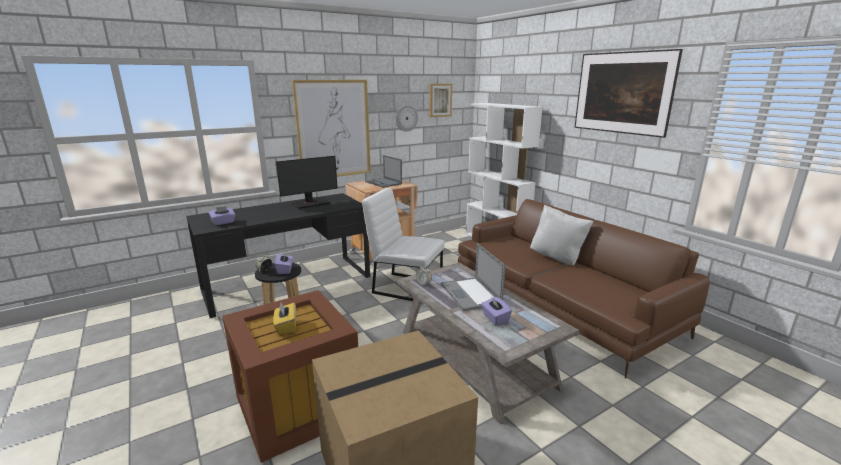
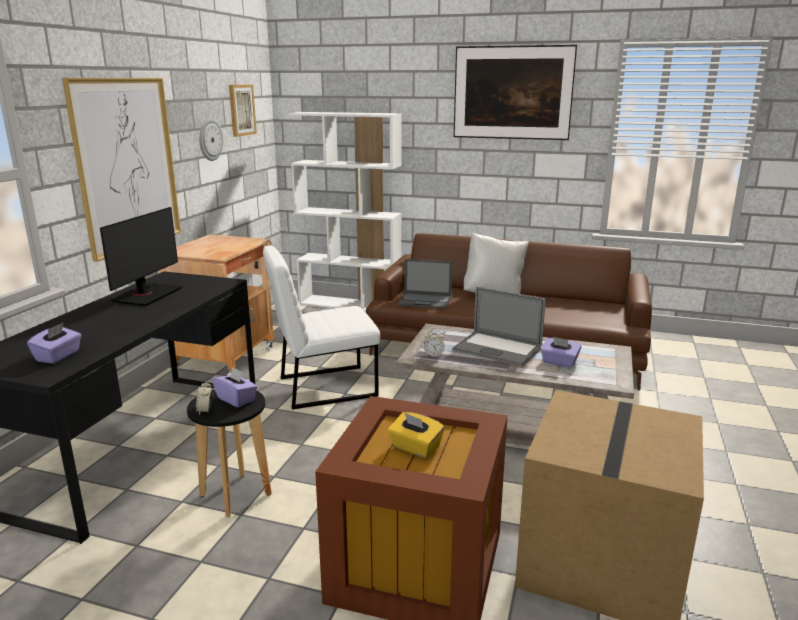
camera: 40 degrees left, 0 degrees up
(384, 183) = (217, 244): laptop -> laptop (425, 301)

